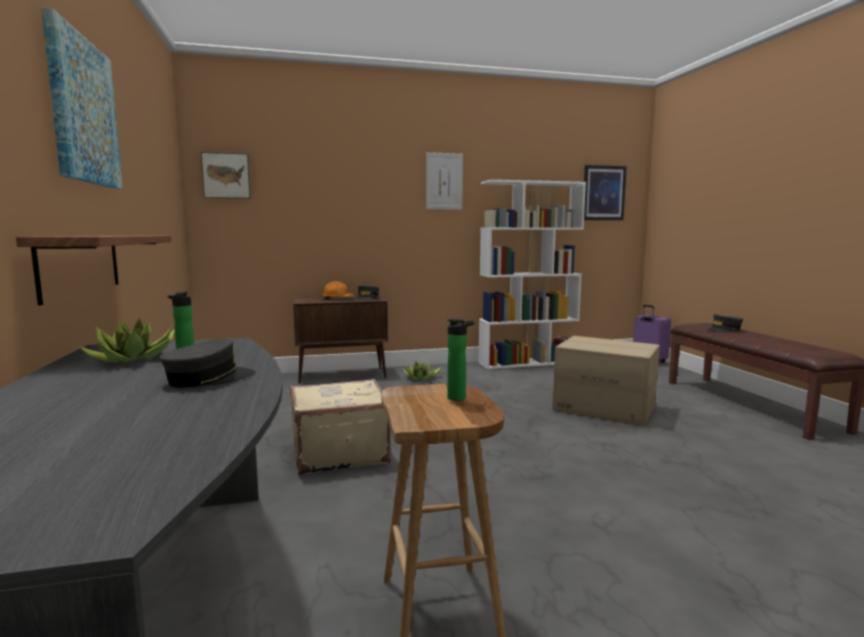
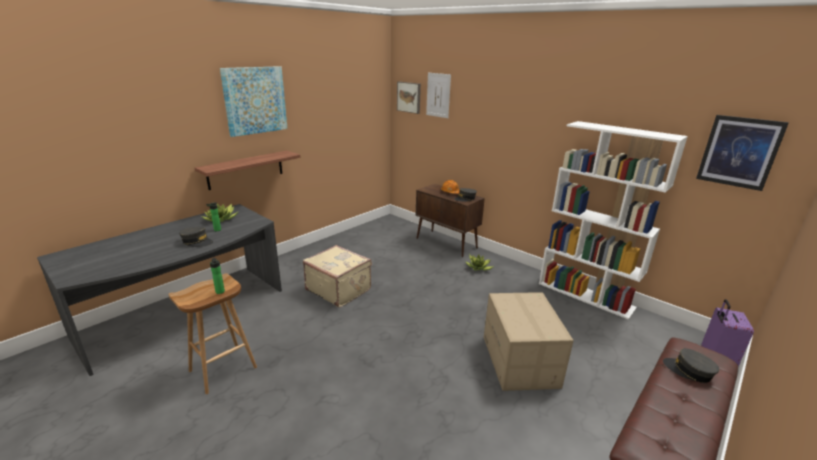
camera: 55 degrees right, 15 degrees up
(444, 181) = (546, 116): picture -> picture (438, 95)

